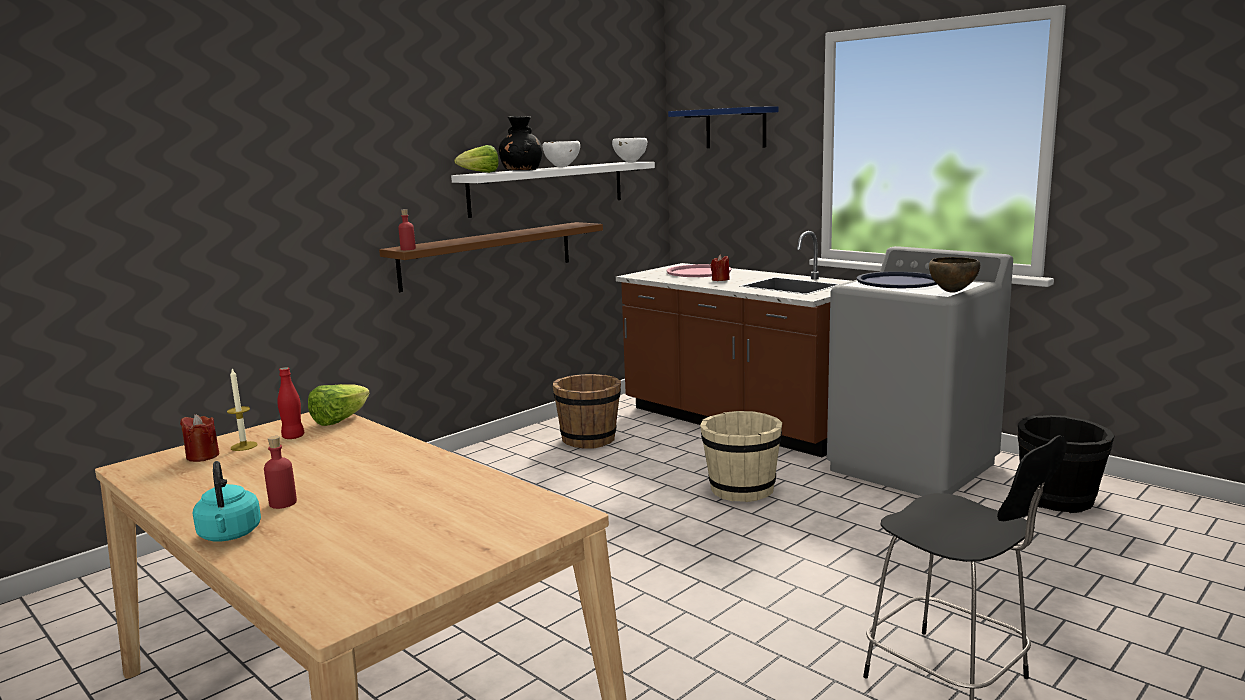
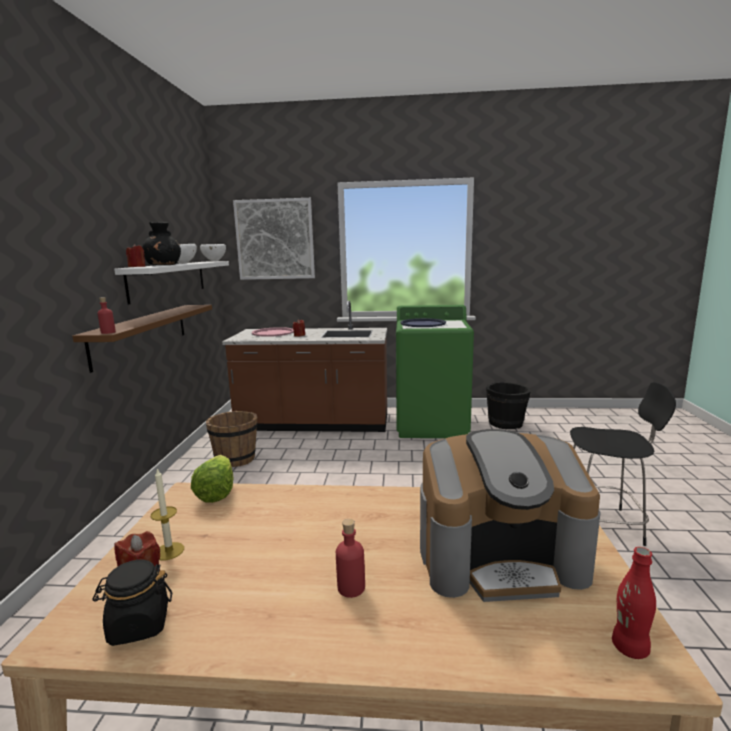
camera: 40 degrees left, 0 degrees up
(162, 476) = (138, 625): none -> black jar
(230, 535) = (382, 647): turquoise kettle -> none
(293, 437) = (204, 522): red bottle -> red bottle (629, 648)
(408, 527) = (500, 557): none -> coffee machine
(480, 173) = (137, 267): lettuce -> red candle
(735, 128) = (275, 239): blue shelf -> picture
(741, 490) = (373, 462): beige bucket -> none
(913, 467) = (432, 425): grey washing machine -> green washing machine
(952, 292) = (462, 325): brown bowl -> none

